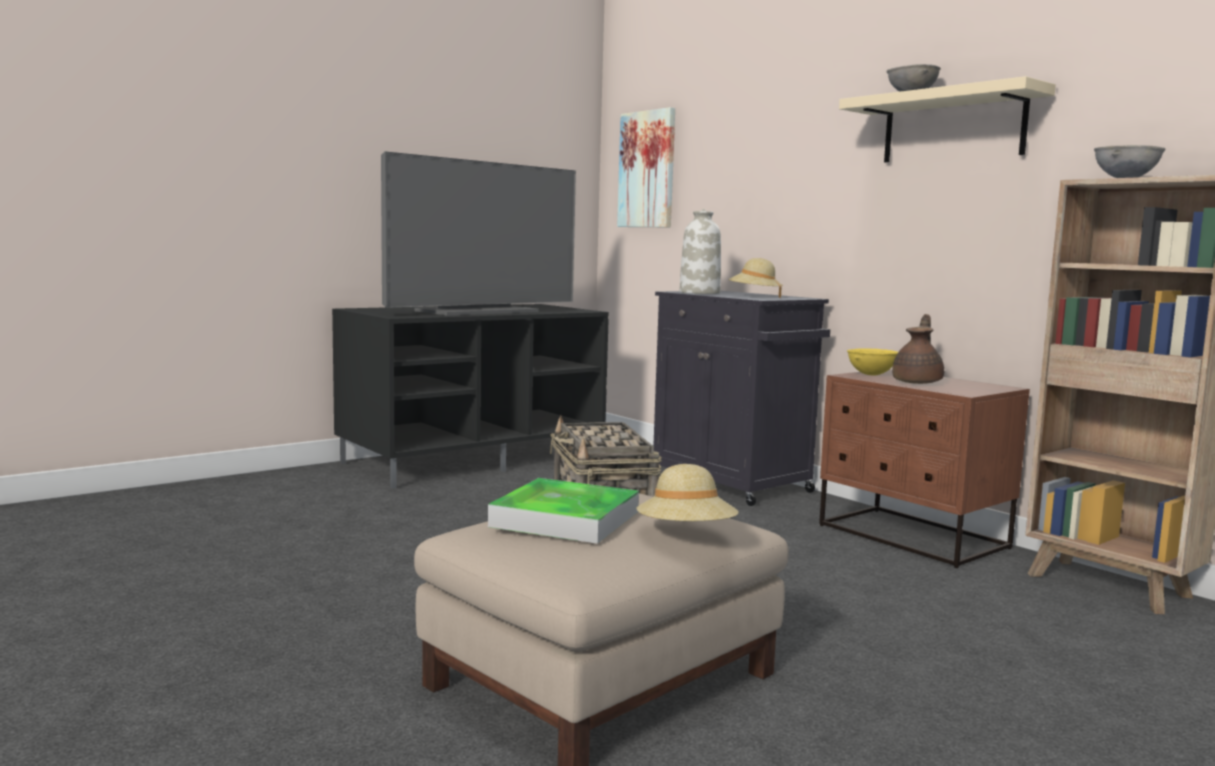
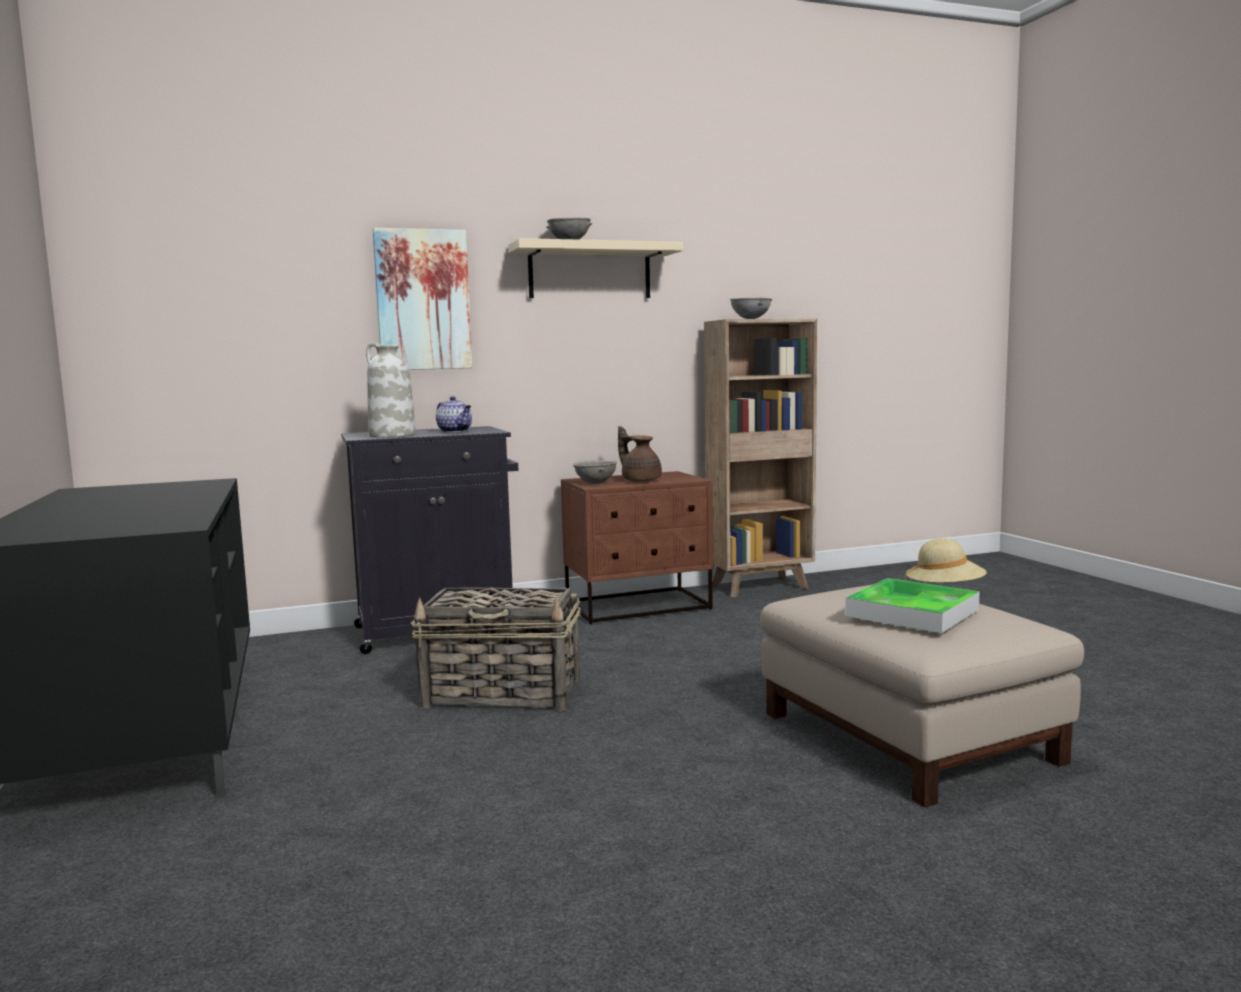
camera: 70 degrees left, 0 degrees up
(479, 311) = (151, 504): television -> none
(647, 169) = (172, 290): picture -> picture (423, 300)
(754, 296) = (455, 431): beige hat -> teapot
(870, 375) = (595, 483): yellow bowl -> grey bowl

